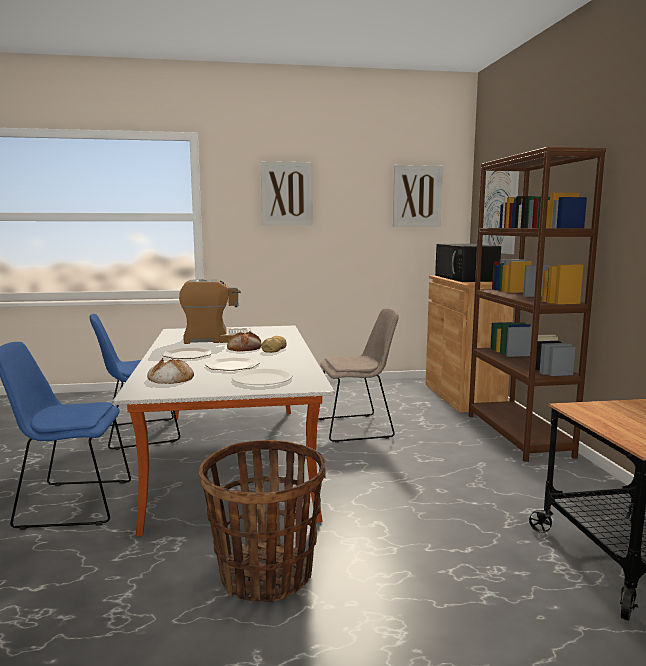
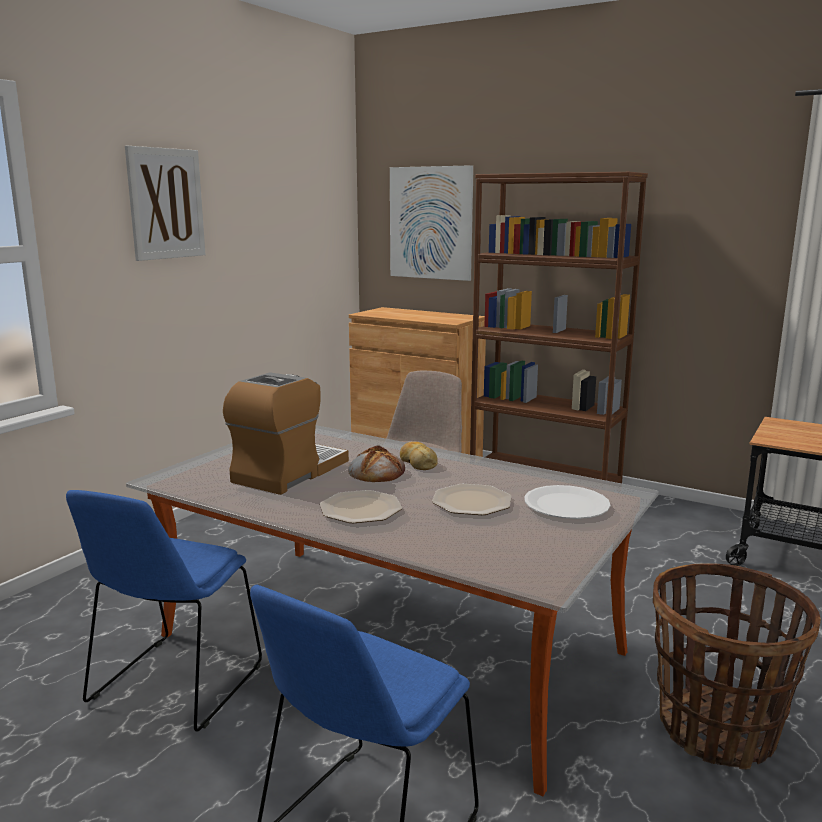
camera: 50 degrees left, 5 degrees up
(170, 378) = (488, 547): bread -> none
(417, 196) = (311, 204): picture -> none
(466, 278) = (409, 314): black microwave -> none

